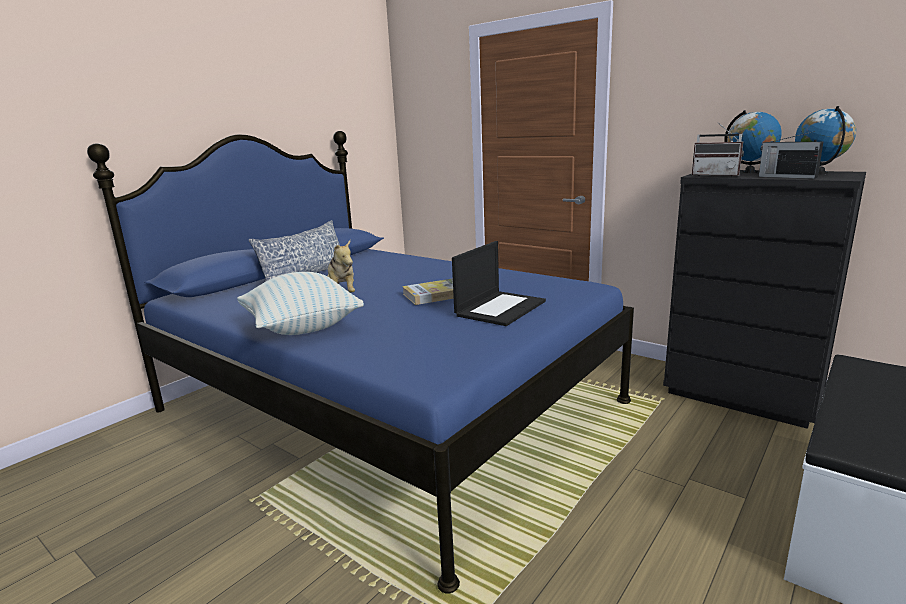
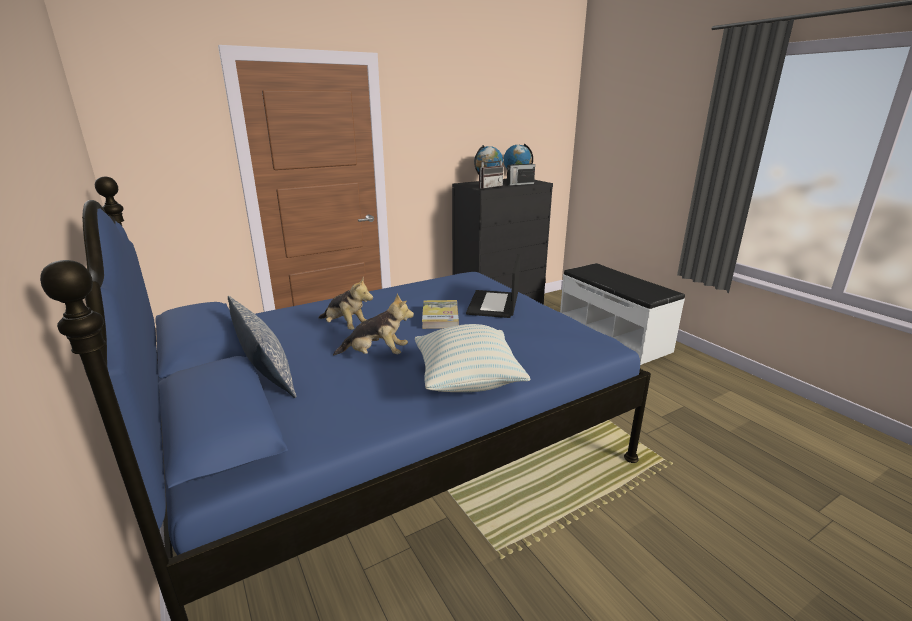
camera: 70 degrees left, 5 degrees up
(390, 275) = (346, 327): none -> plush toy
(500, 308) = (494, 304): laptop -> laptop turned 135 degrees counterclockwise

